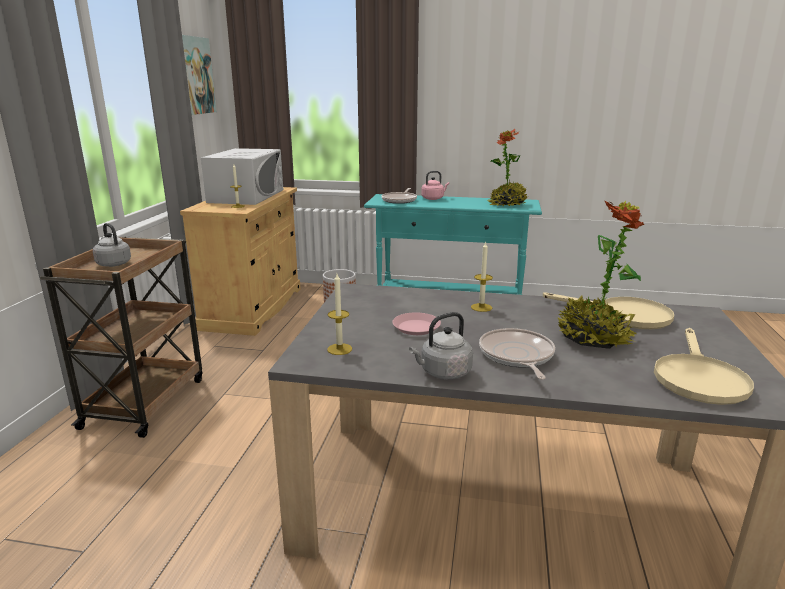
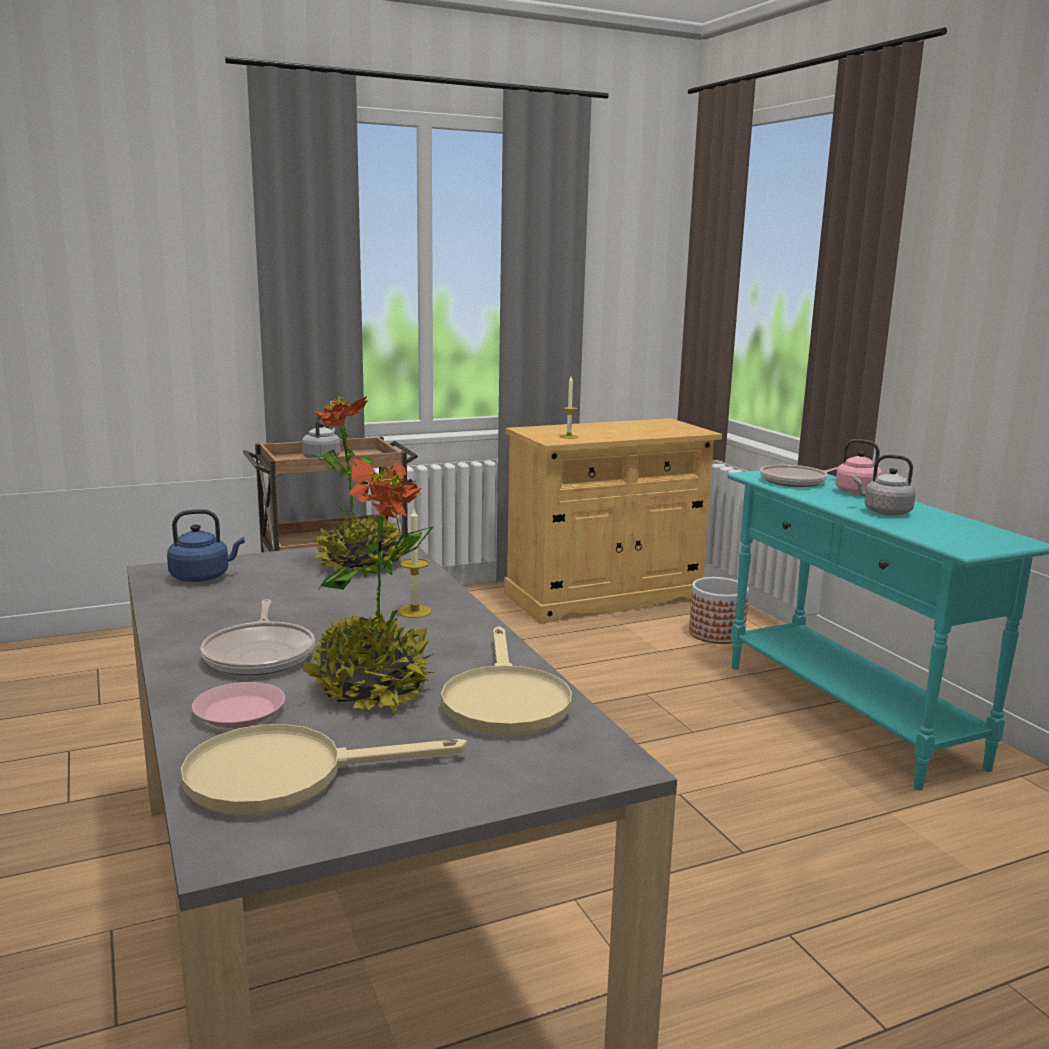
camera: 55 degrees right, 5 degrees down
(194, 75) = (626, 254): picture -> none
(246, 196) = (623, 429): white microwave -> none
(339, 349) = (203, 577): candle -> blue kettle
(416, 327) = (301, 594): pink plate -> pink plate (239, 712)
(443, 373) = (177, 628): grey kettle -> grey kettle (884, 512)
(507, 204) = (949, 533): potted plant -> potted plant (361, 564)
(516, 356) = (260, 654): frying pan -> frying pan turned 120 degrees clockwise

